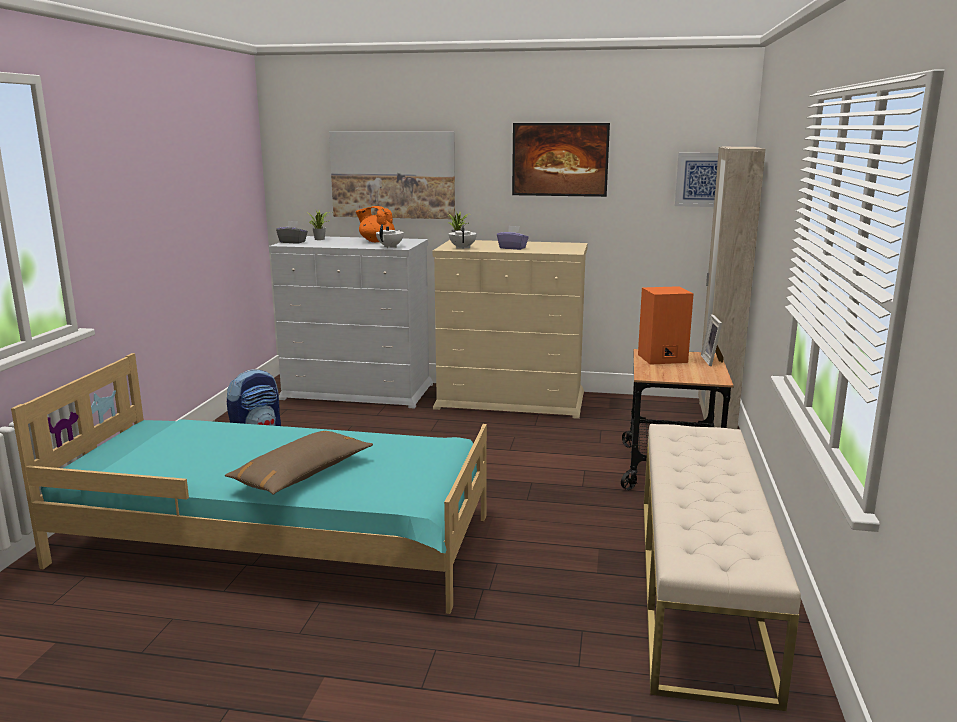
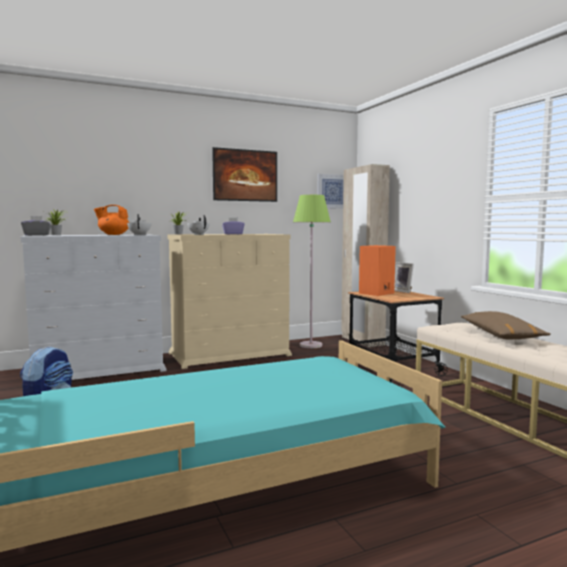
camera: 35 degrees left, 10 degrees down
(302, 474) = (270, 398): brown pillow -> brown pillow (500, 335)
(393, 174) = (116, 182): picture -> none
(630, 408) = (310, 345): none -> green floor lamp

